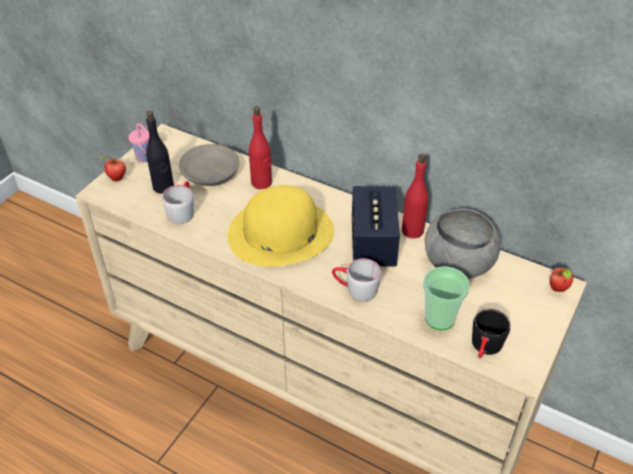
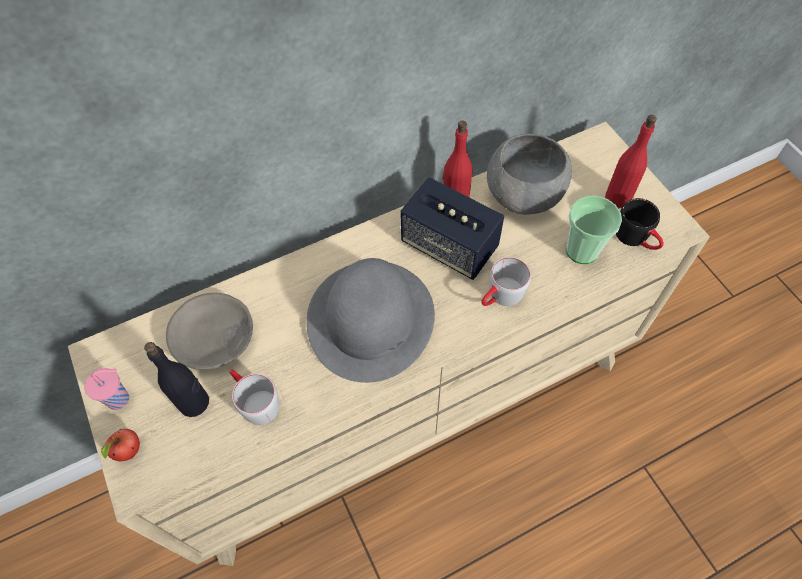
camera: 55 degrees left, 15 degrees up
(262, 183) = (276, 294): red bottle -> red bottle (618, 198)
(280, 233) = (371, 319): yellow hat -> grey hat
(558, 289) = (602, 144): apple -> none

